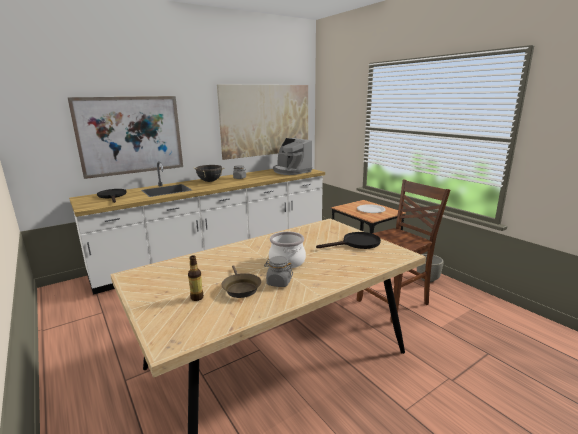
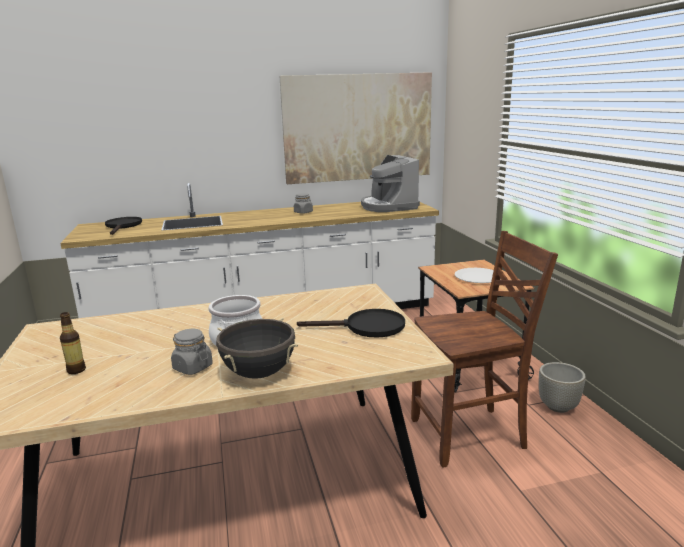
camera: 20 degrees right, 0 degrees up
(131, 135) = (156, 147): picture -> none
(210, 181) = (259, 214): black cooking pot -> black cooking pot (259, 373)
(240, 288) = (138, 367): brown frying pan -> none

